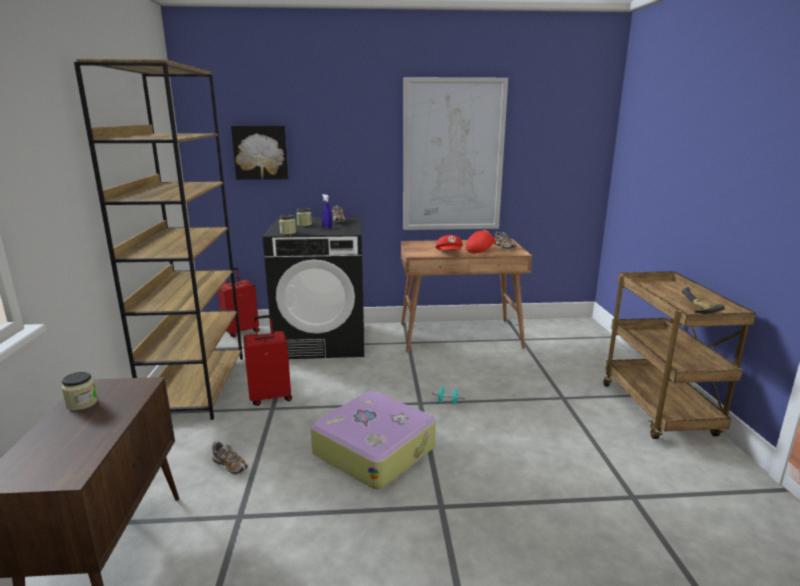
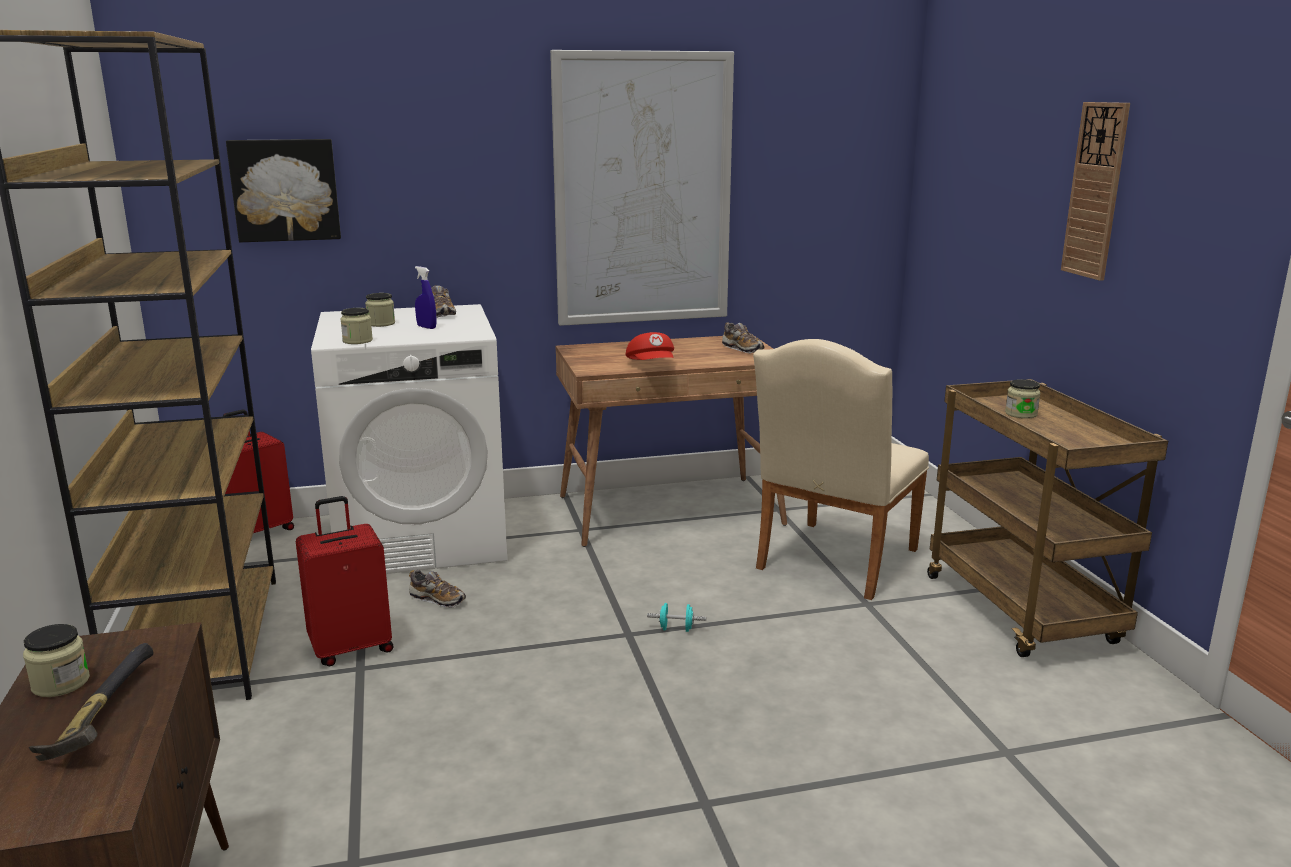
camera: 10 degrees left, 0 degrees up
(230, 465) = (308, 777): shoe -> shoe (437, 599)
(322, 340) = (422, 537): black washing machine -> white washing machine
(374, 449) = (567, 722): suitcase -> none
(480, 250) = (703, 356): red cap -> none
(547, 372) = (832, 563): none -> beige chair
(664, 291) = (1021, 414): none -> jar
(695, 307) = (1075, 437): hammer -> hammer (98, 718)
(720, 157) = (1095, 191): none -> wall clock

